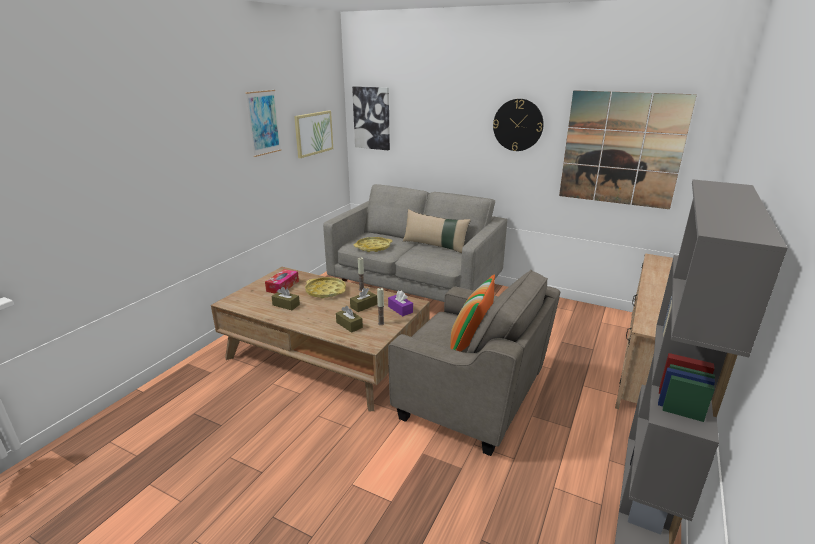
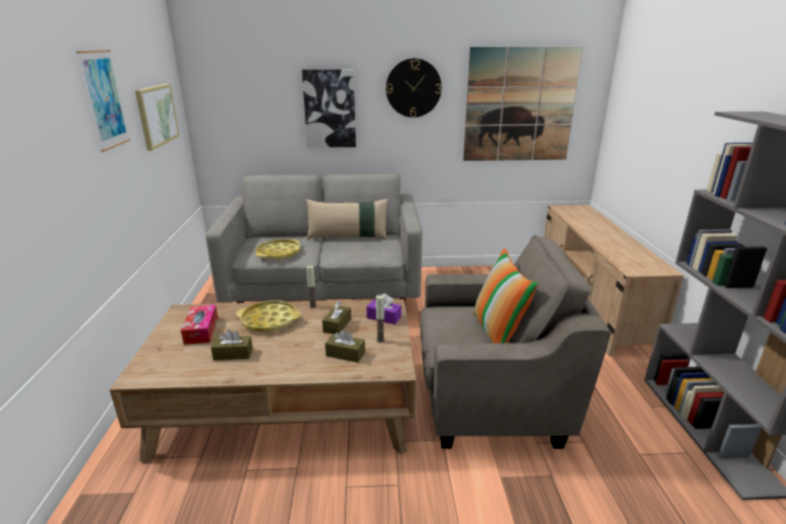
camera: 30 degrees left, 0 degrees up
(372, 118) = (223, 92): picture -> picture (330, 109)

